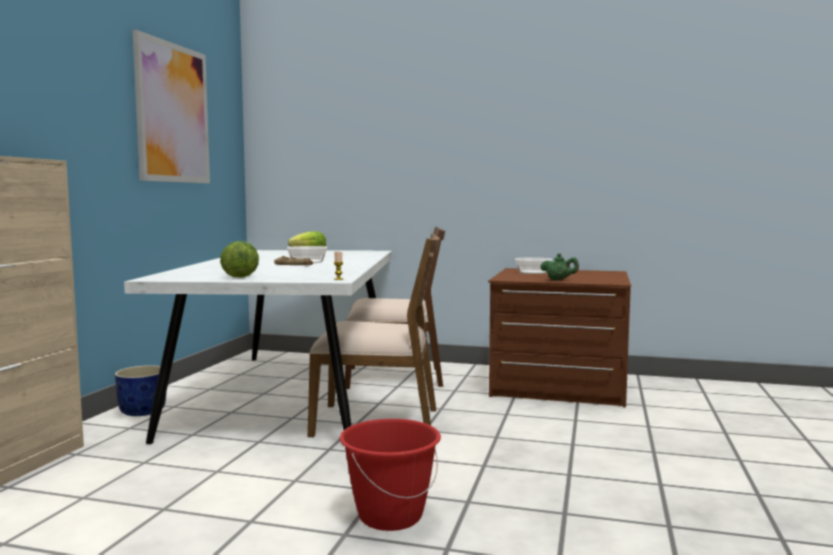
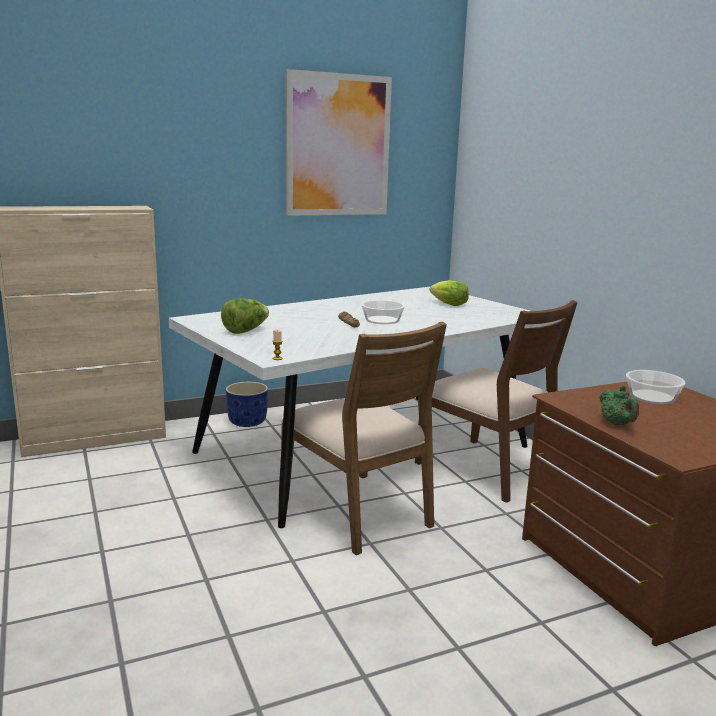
camera: 50 degrees right, 10 degrees up
(390, 516) = (161, 607): red bucket -> none

